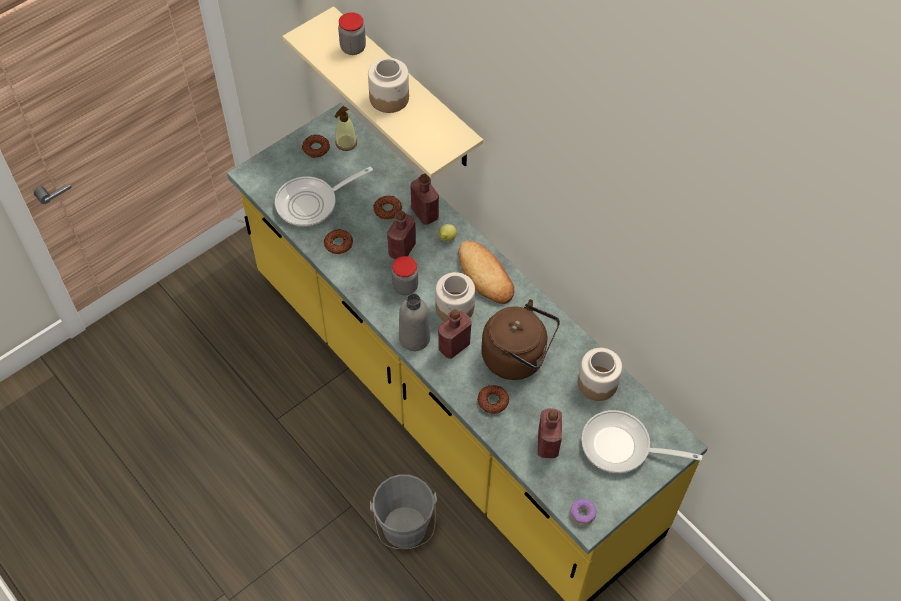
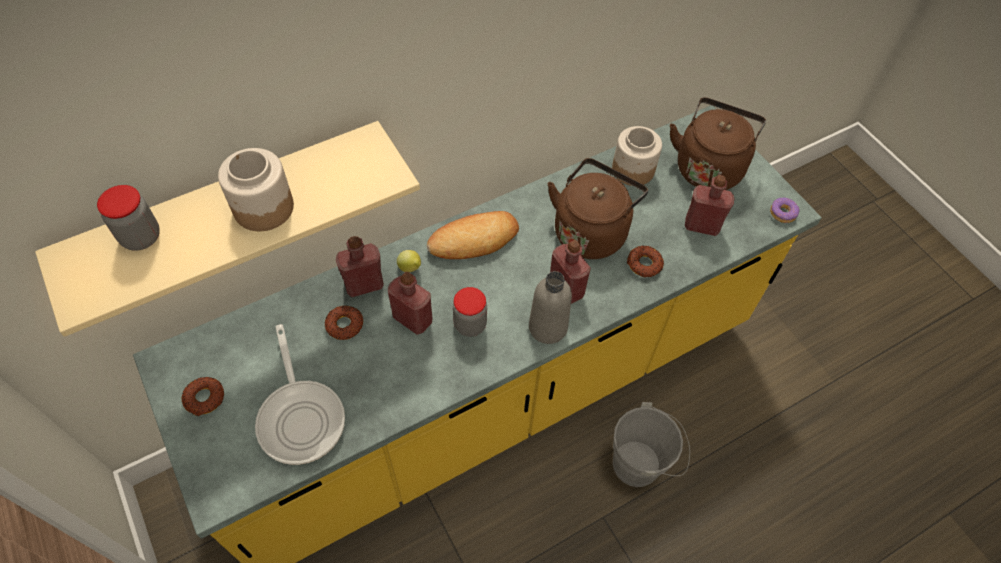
camera: 80 degrees left, 0 degrees up
(338, 244) = (382, 392): donut -> none
(346, 143) = (211, 358): soap dispenser -> none
(455, 308) = (513, 277): jar -> none
(621, 447) = (709, 166): frying pan -> brown kettle

